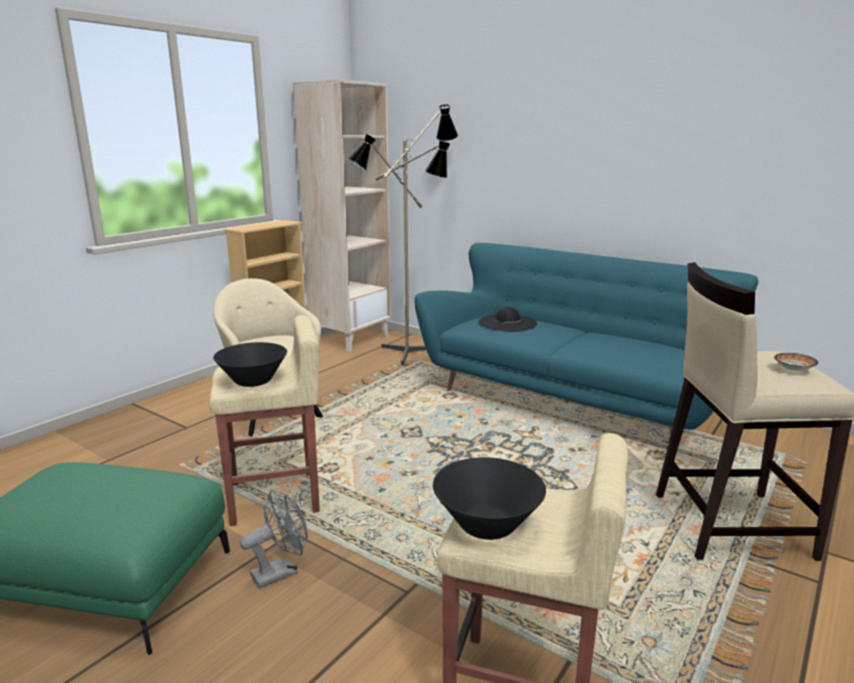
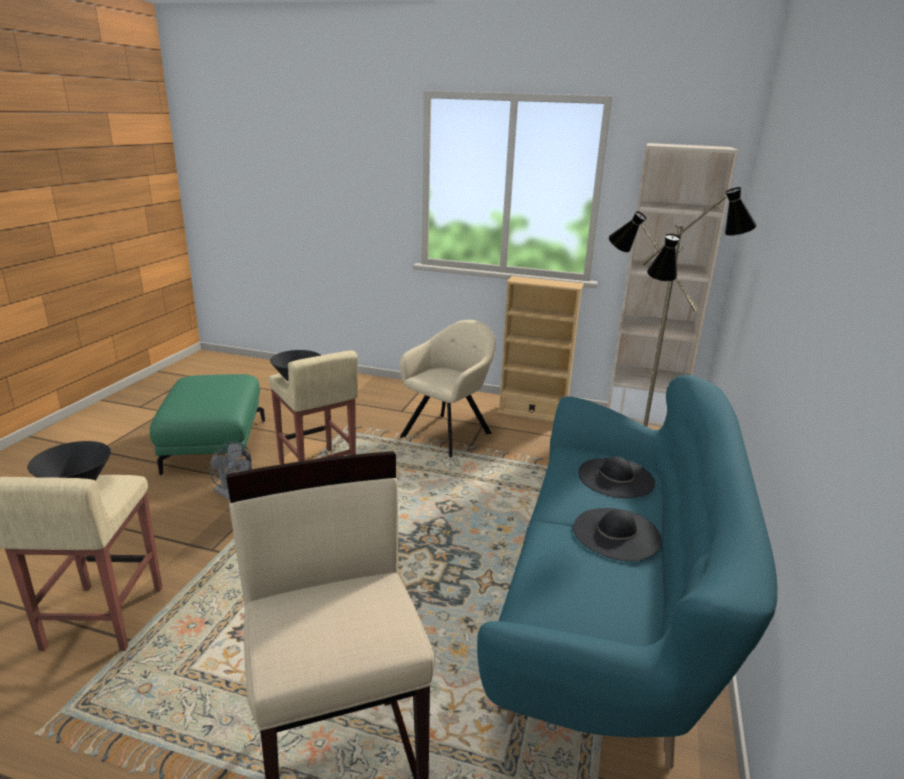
camera: 70 degrees right, 5 degrees up
(578, 335) = (616, 533): none -> black hat
(793, 370) = (319, 637): bowl -> none

